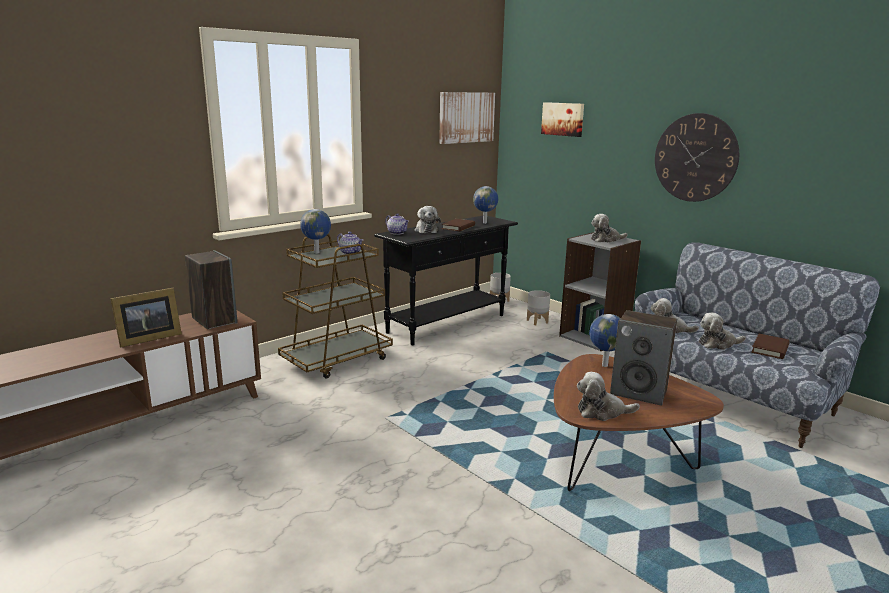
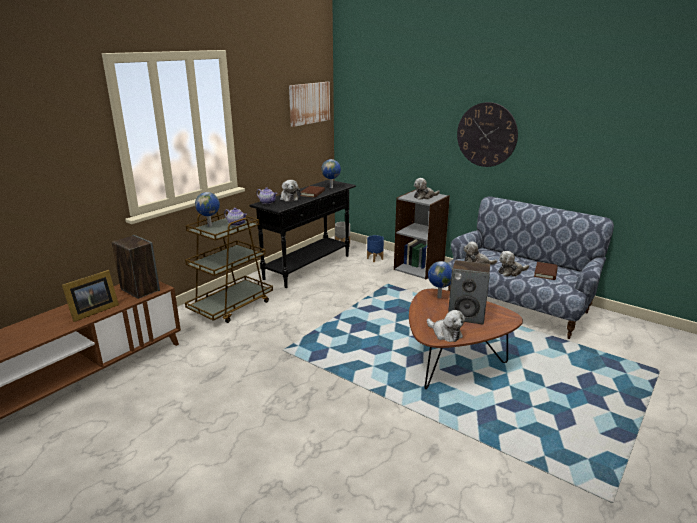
camera: 10 degrees left, 5 degrees up
(537, 321) = (375, 258): grey planter -> blue planter
(563, 119) = (385, 103): picture -> none
(602, 412) = (445, 333): plush toy -> plush toy turned 120 degrees counterclockwise

